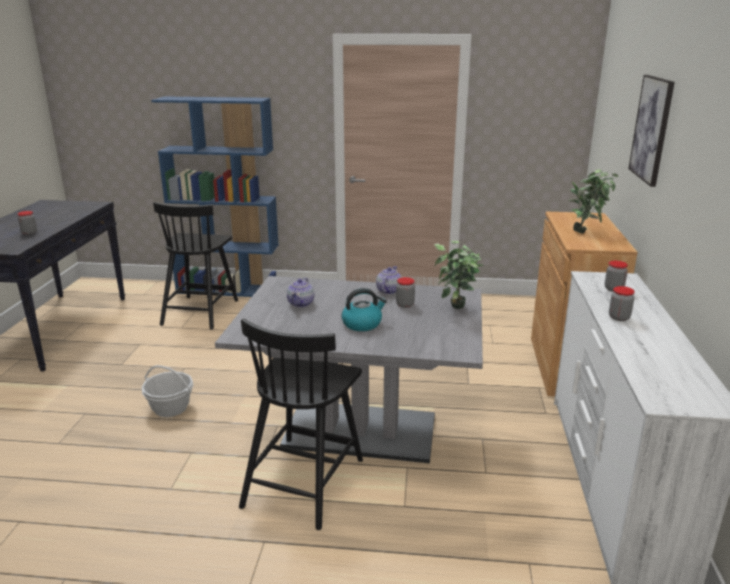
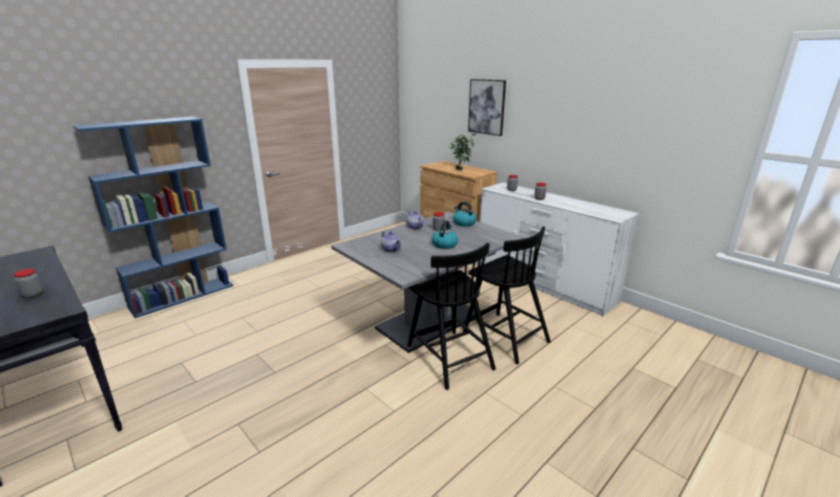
camera: 50 degrees left, 0 degrees up
(170, 408) = (299, 378): basket -> none
(200, 312) = (189, 319): black chair -> black chair (504, 336)
(456, 310) = (464, 223): potted plant -> kettle

